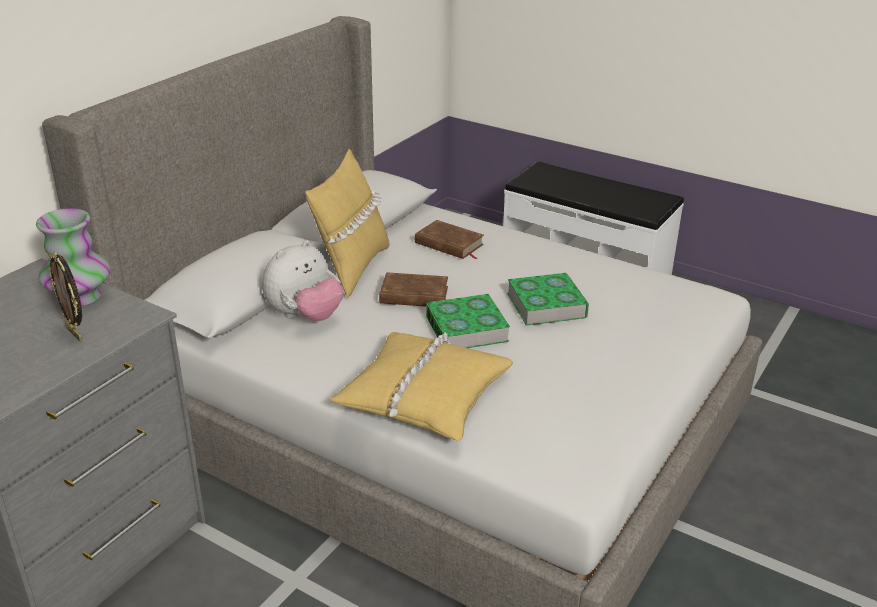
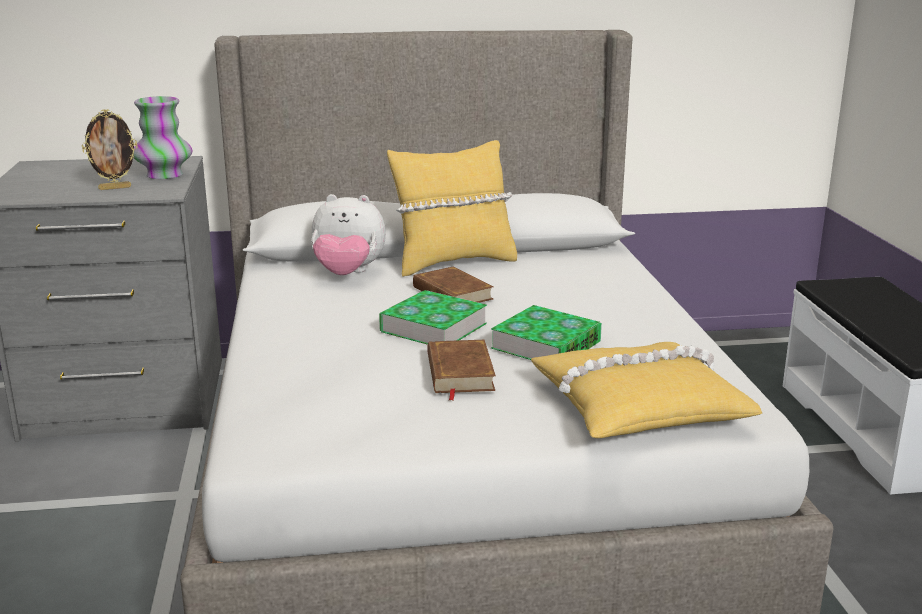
camera: 50 degrees right, 10 degrees down
(75, 333) = (115, 188): picture frame -> picture frame turned 120 degrees counterclockwise
(423, 396) = (297, 348): yellow pillow -> yellow pillow (637, 406)
(449, 244) = (571, 277): brown book -> brown book (459, 373)

